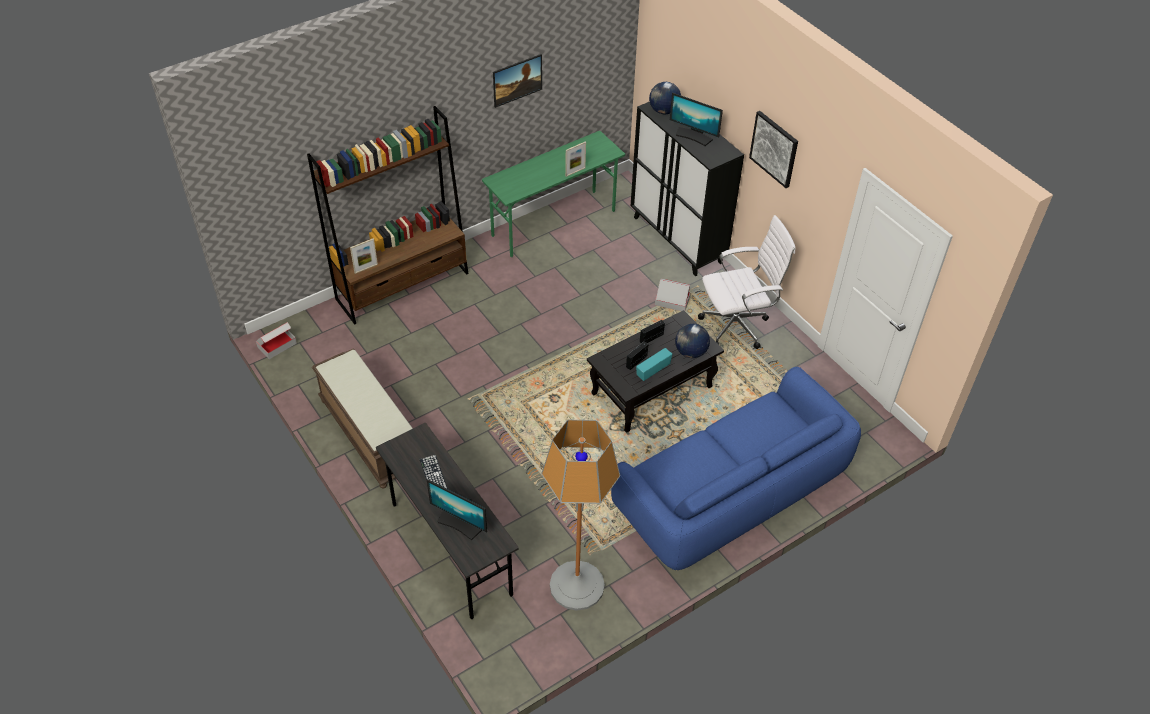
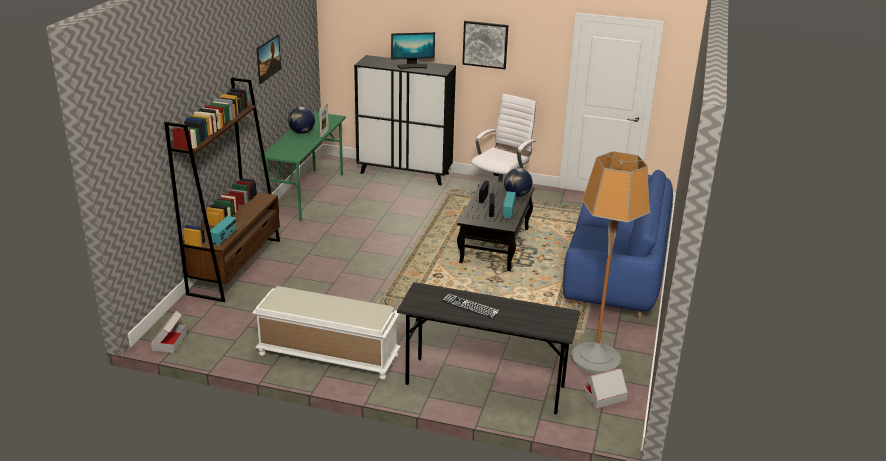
camera: 40 degrees left, 20 degrees down
(366, 268) = (224, 238): picture frame -> radio
(369, 434) = (327, 355): brown bench -> white bench
(460, 523) = (523, 318): monitor -> none
(663, 111) = (375, 62): globe -> globe (302, 132)
(672, 301) = (444, 201): cardboard box -> cardboard box (604, 397)

